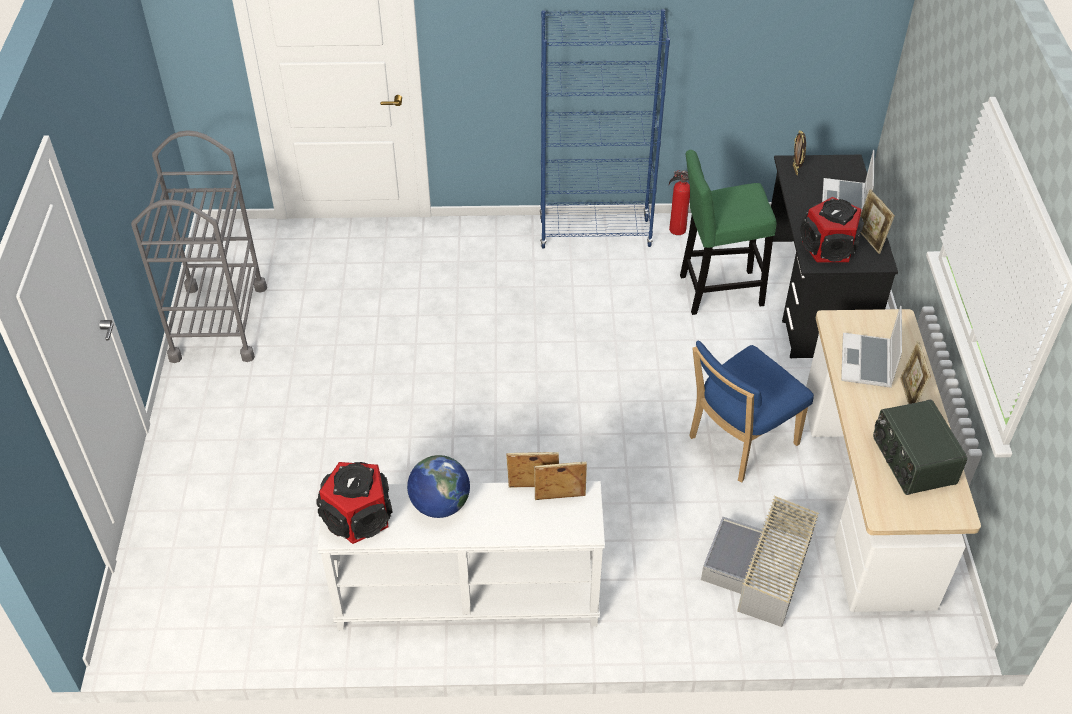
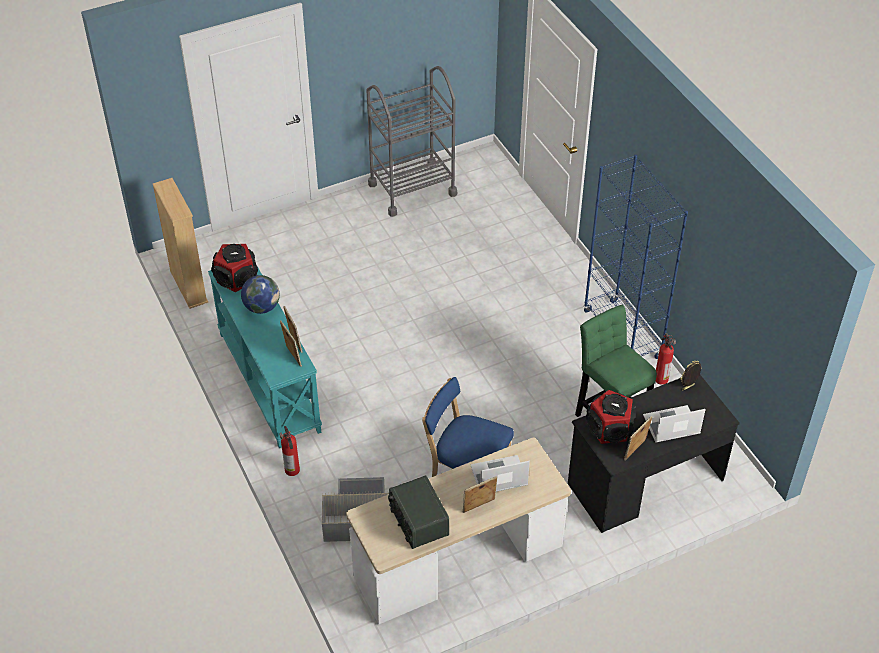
camera: 65 degrees right, 0 degrees up
(208, 641) = (188, 286): none -> beige bookcase
(467, 599) = (268, 382): white console table -> turquoise console table
(645, 623) = (292, 471): none -> fire extinguisher
(912, 461) = (418, 521): radio -> radio turned 75 degrees counterclockwise

